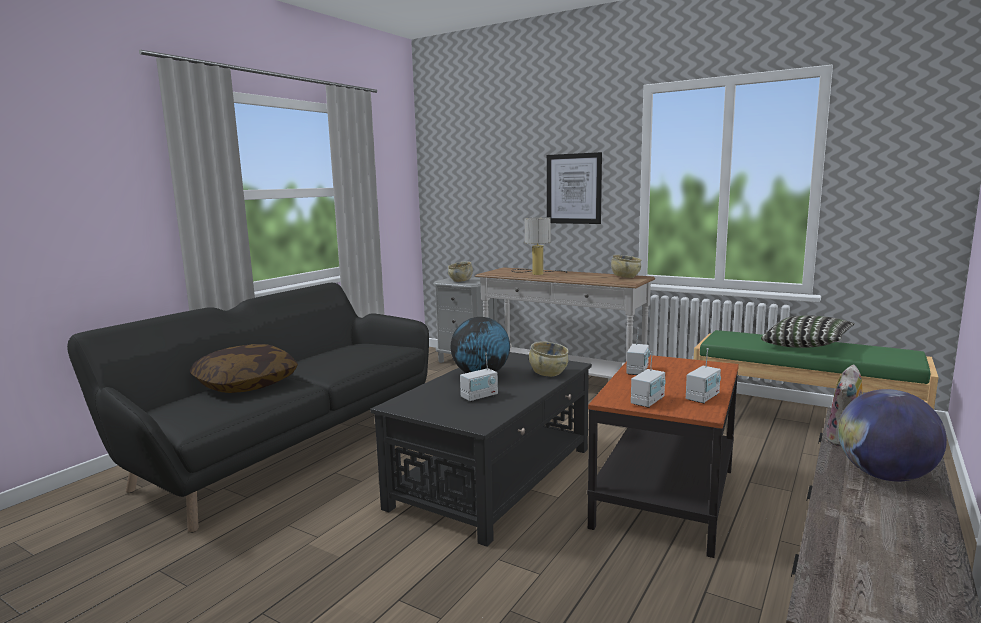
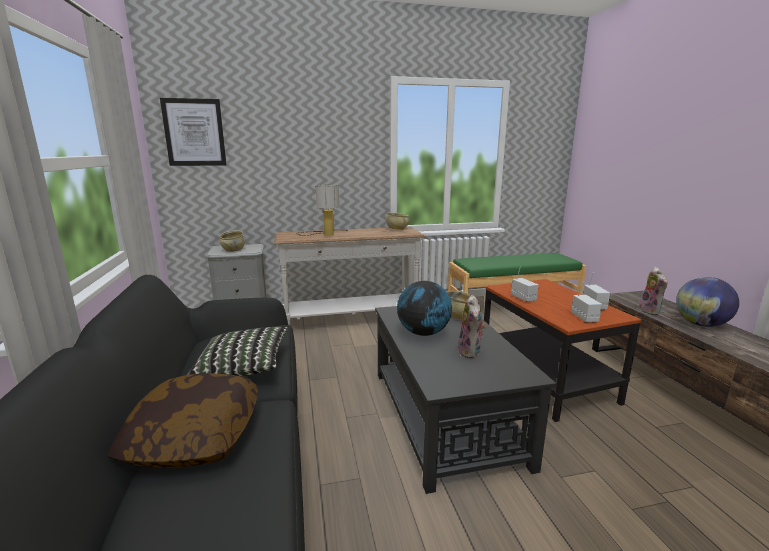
camera: 45 degrees left, 5 degrees up
(479, 396) = (471, 352): radio -> plush toy
(574, 188) = (334, 159): picture -> picture (194, 132)
(806, 346) = (517, 260): pillow -> pillow (242, 369)

